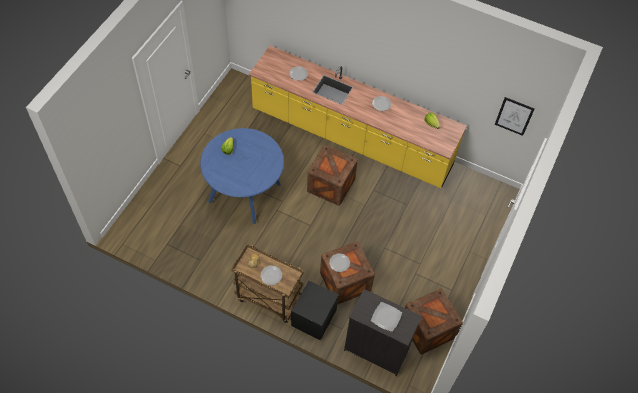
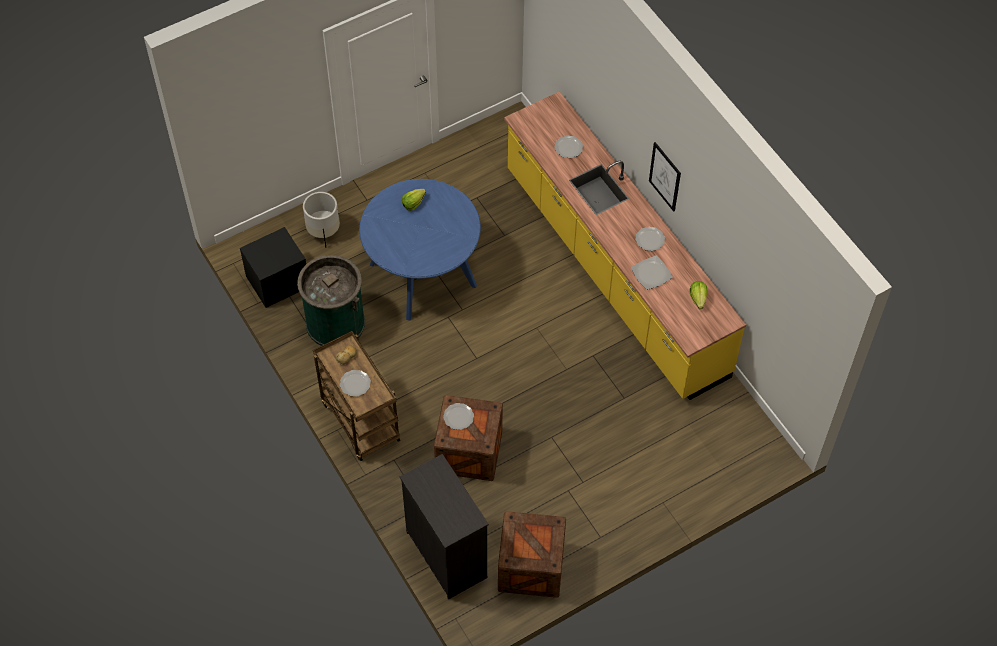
camera: 35 degrees right, 0 degrees up
(166, 197) = (323, 232): none -> white planter
(212, 248) = (335, 323): none -> green trash can
(313, 318) = (397, 474): black nightstand -> black nightstand (277, 282)
(331, 185) = (540, 321): crate -> none
(386, 317) = (443, 502): plate -> plate (651, 274)
(514, 116) = (794, 338): picture -> picture (665, 176)

